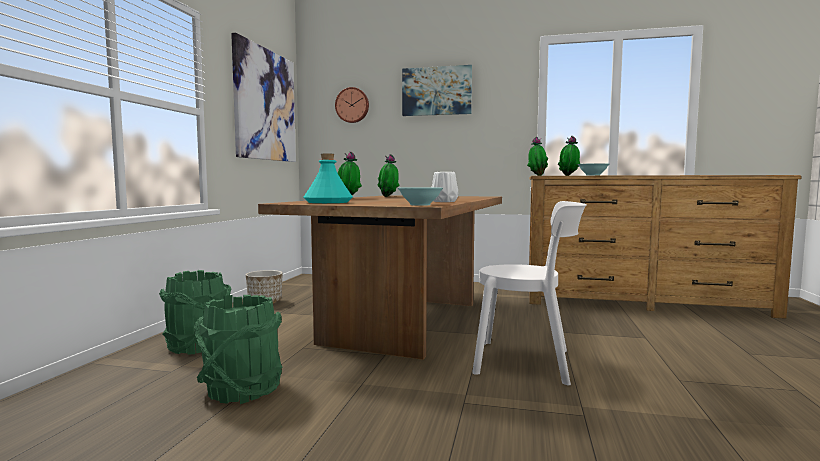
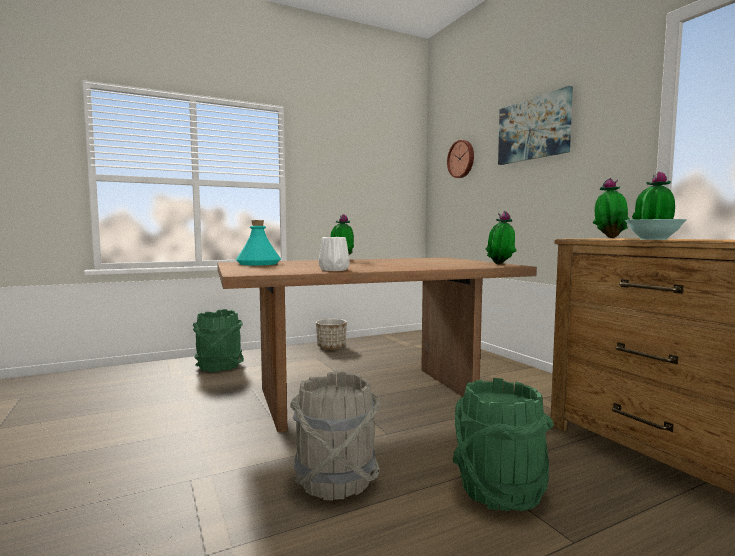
camera: 50 degrees right, 0 degrees up
(242, 390) = (155, 402): green bucket -> green bucket (500, 490)
(265, 105) = (371, 171): picture -> none
(388, 197) = (401, 260): potted plant -> potted plant (500, 264)
(420, 205) = (250, 272): turquoise bowl -> none
(528, 362) = (335, 480): white chair -> grey bucket

